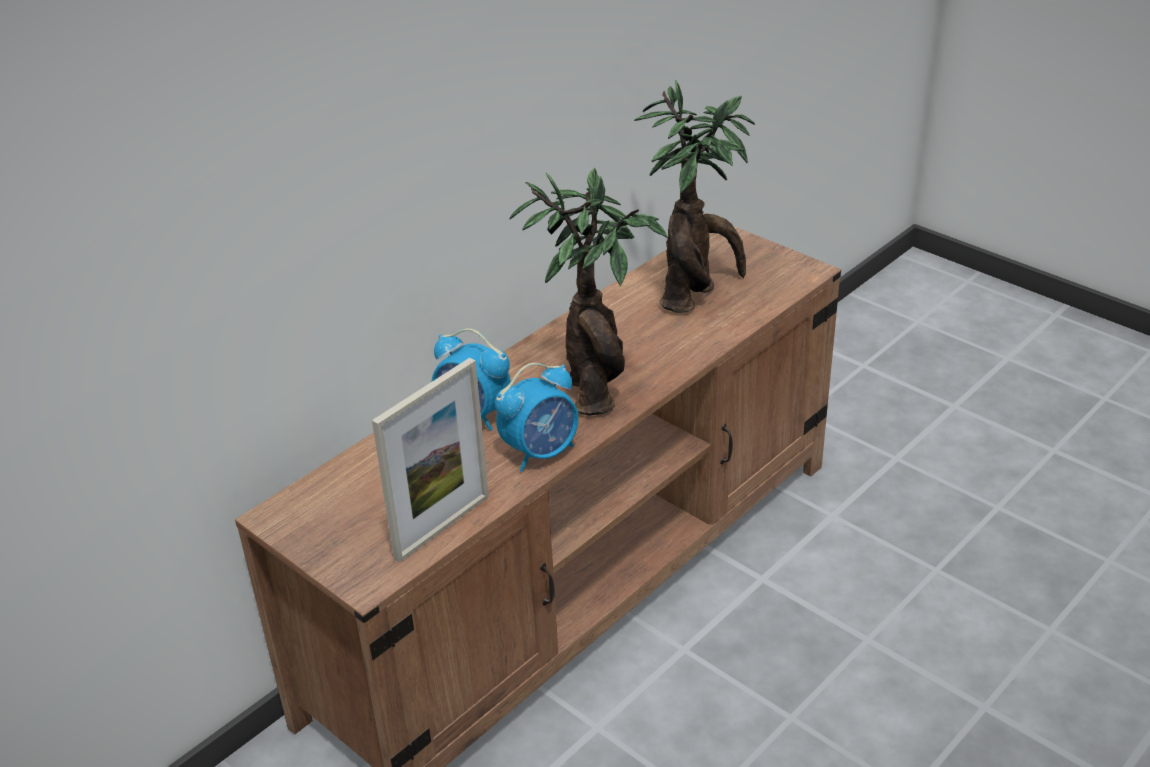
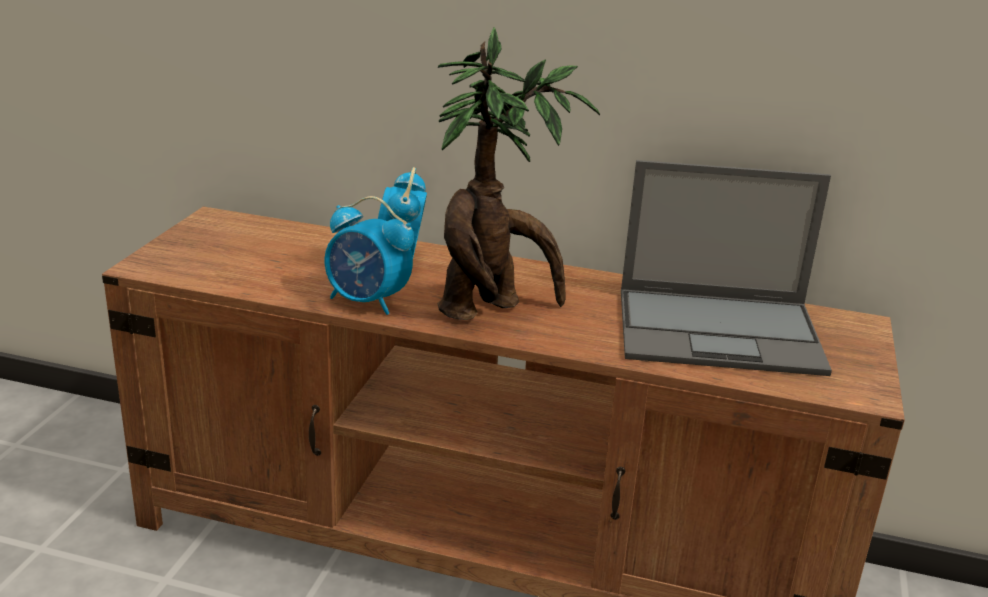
camera: 60 degrees right, 10 degrees down
(442, 527) = (230, 280): picture frame -> none
(696, 294) = (721, 331): potted plant -> laptop

